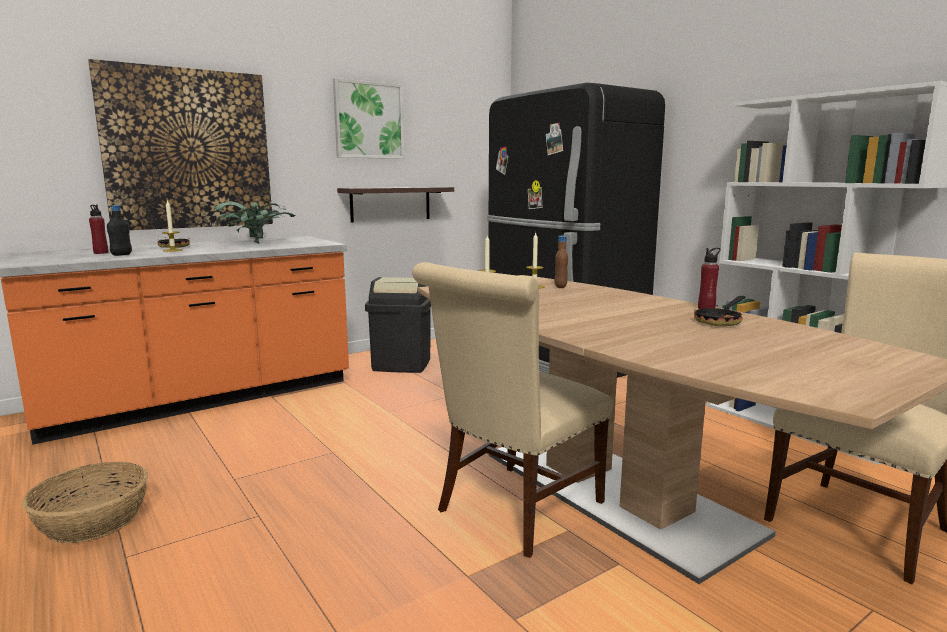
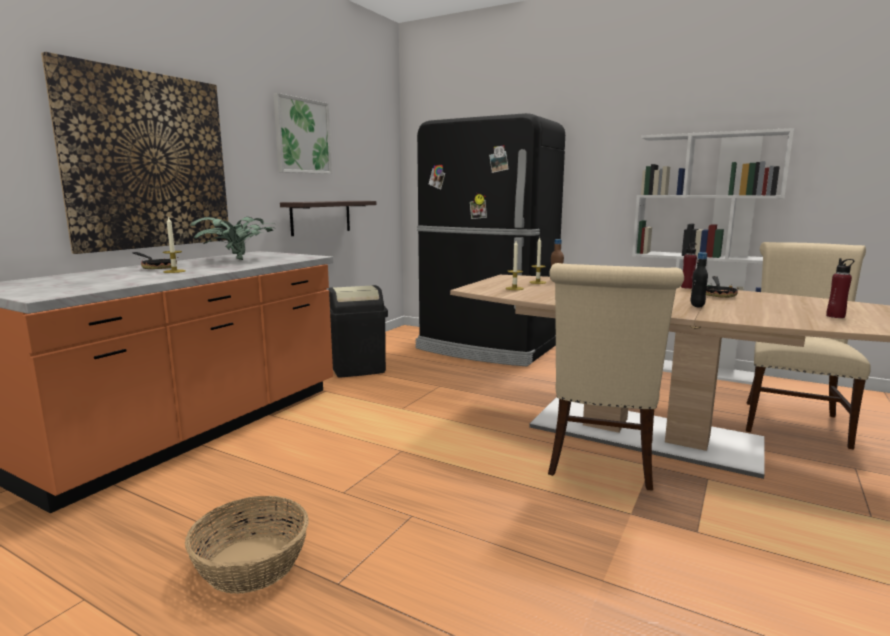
camera: 25 degrees left, 0 degrees up
(101, 253) = (95, 279): red bottle -> red bottle (835, 316)
(121, 255) = (132, 279): black bottle -> black bottle (697, 306)

